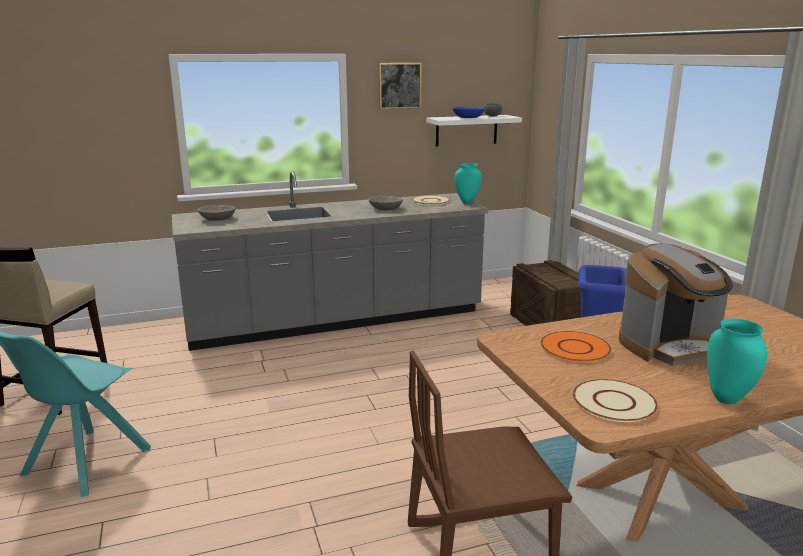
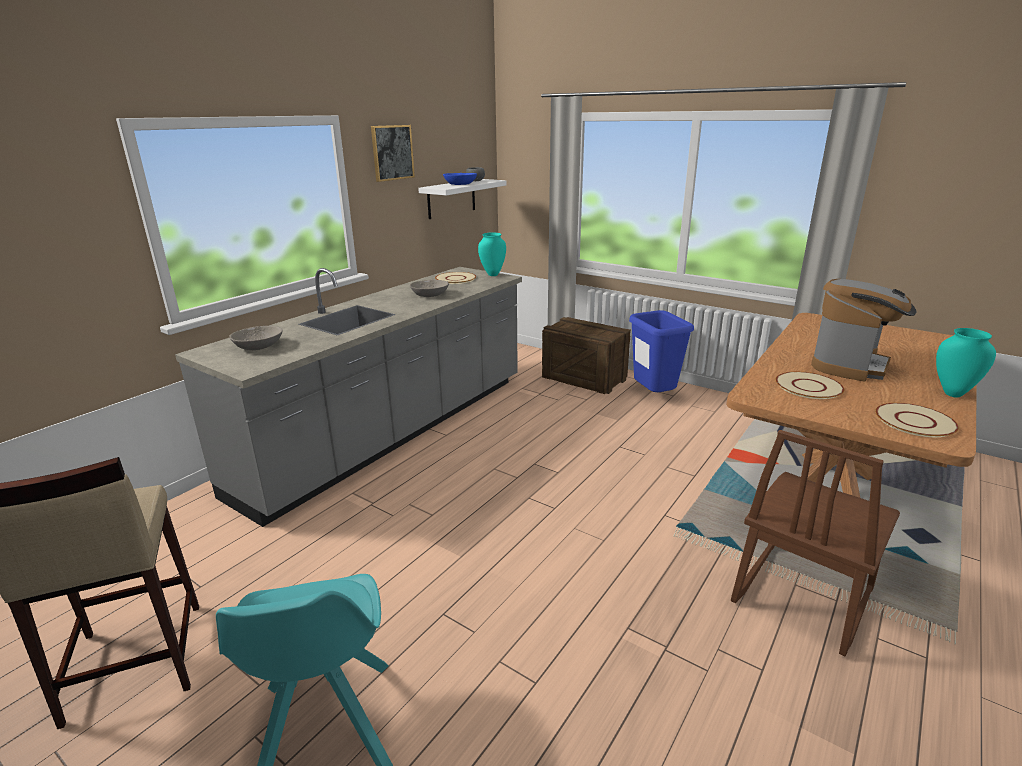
camera: 35 degrees left, 5 degrees up
(575, 348) = (809, 387): orange plate -> beige plate

